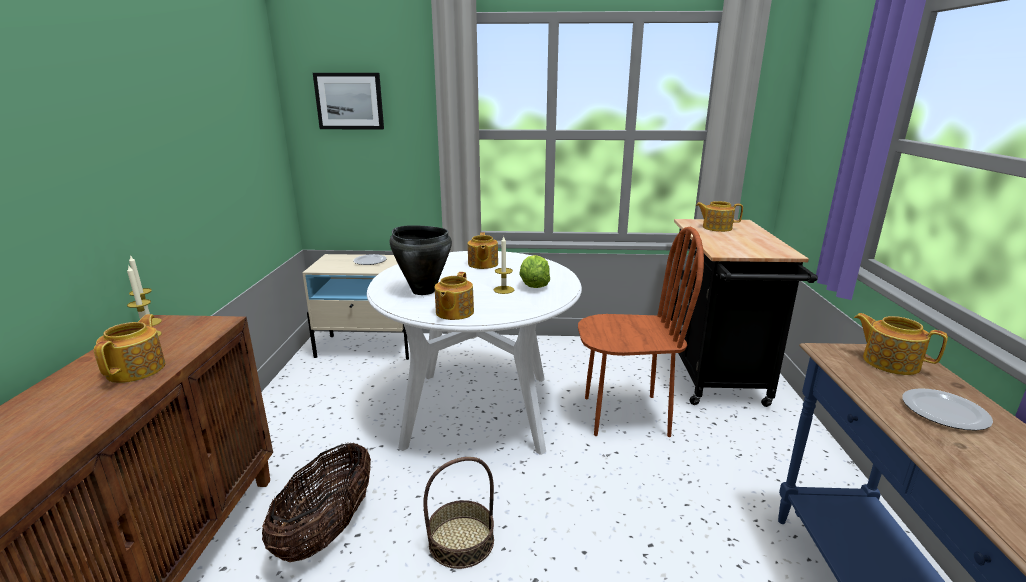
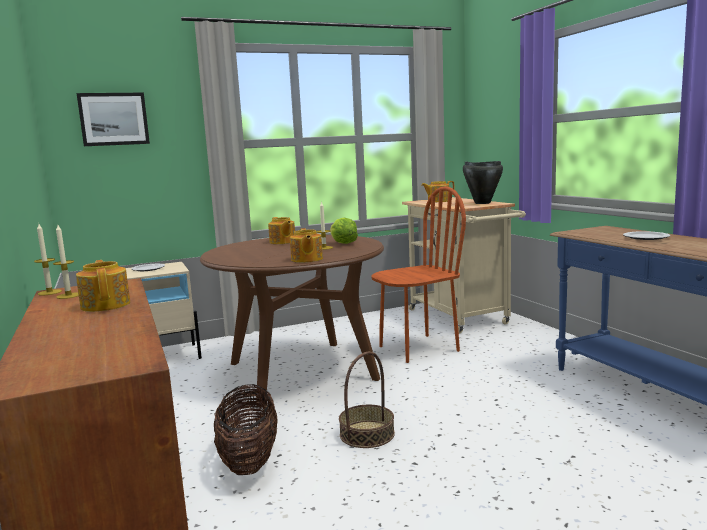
camera: 25 degrees left, 10 degrees down
(423, 290) = (260, 256): black cooking pot -> black cooking pot (482, 203)
(478, 410) = (301, 371): white dining table -> brown dining table
(715, 378) = (461, 318): black cart -> beige cart
(889, 362) = (602, 230): teapot -> none

